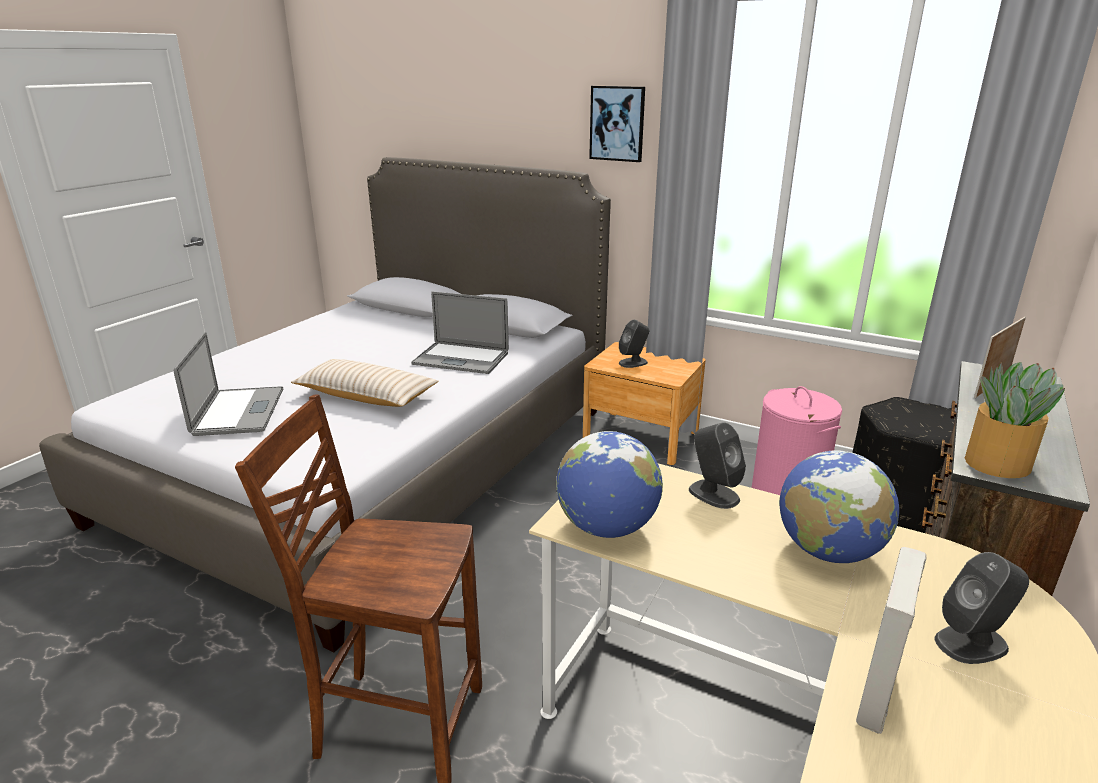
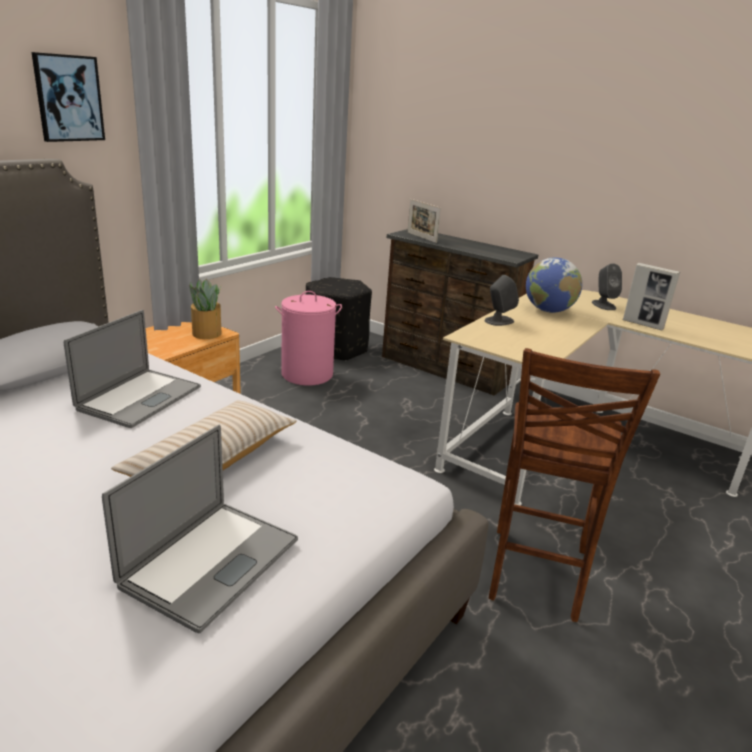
camera: 85 degrees left, 0 degrees up
(239, 411) = (211, 562): laptop -> laptop turned 120 degrees clockwise
(607, 527) = (541, 349): globe -> none
(633, 362) = (173, 340): grey speaker -> none
(996, 463) = (507, 256): potted plant -> potted plant (206, 333)

